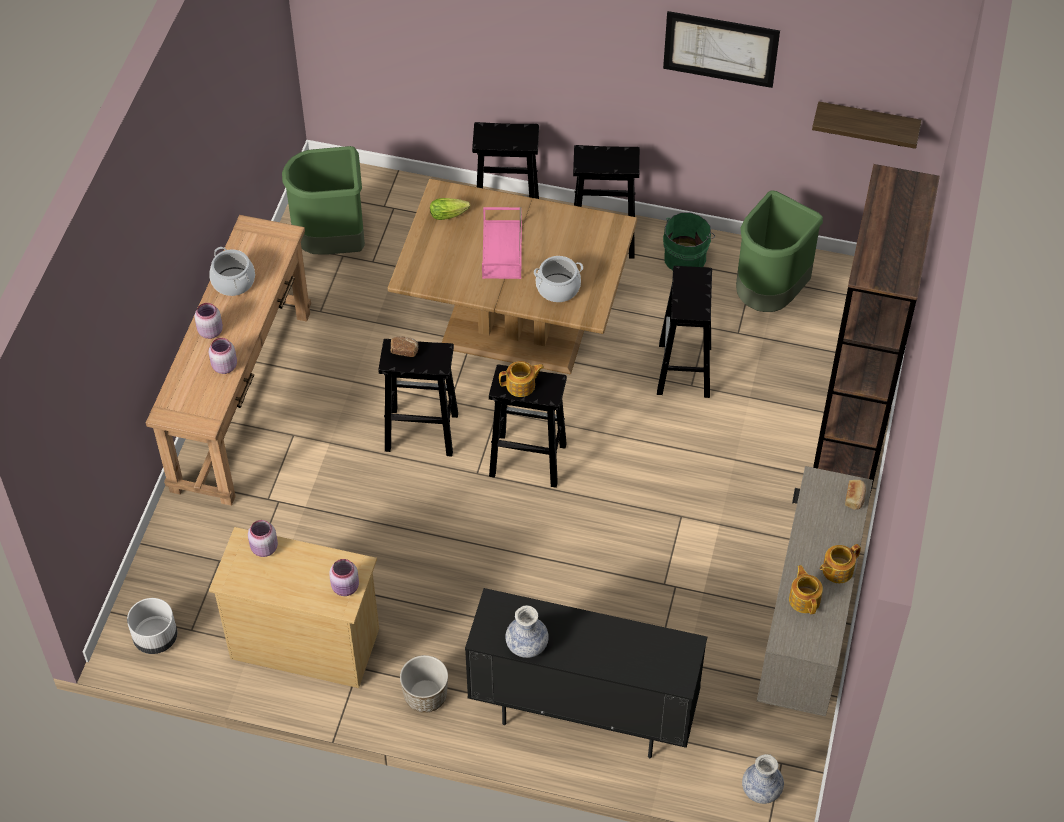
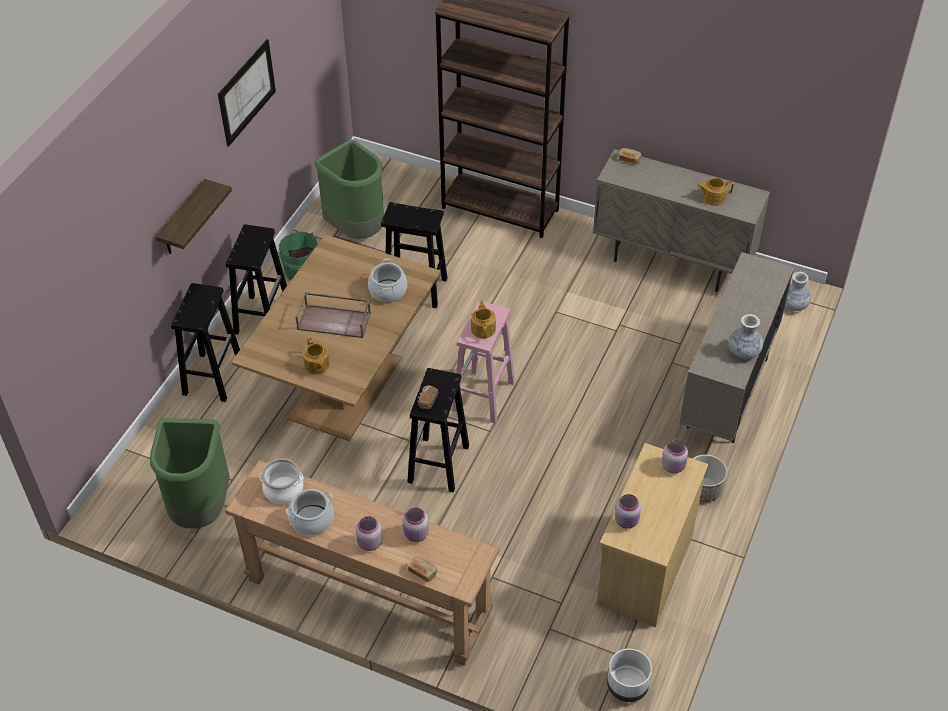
camera: 80 degrees left, 5 degrees down
(179, 378) = (423, 572): none -> bread
(267, 253) = (283, 490): none -> cooking pot
(450, 214) = (281, 350): lettuce -> none
(503, 250) = (335, 320): pink tray -> brown tray
(526, 460) = (483, 397): black stool -> pink stool
(582, 714) = (727, 393): black cabinet -> beige cabinet
(836, 570) = (690, 178): teapot -> teapot (316, 365)
(867, 124) = (315, 64): shelf -> shelf (183, 220)

